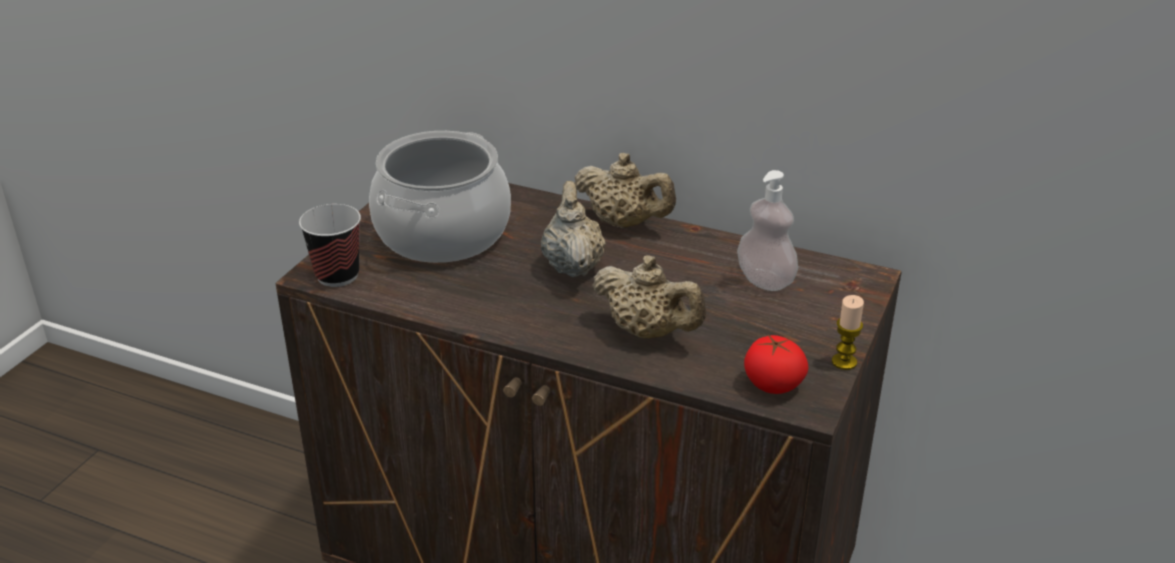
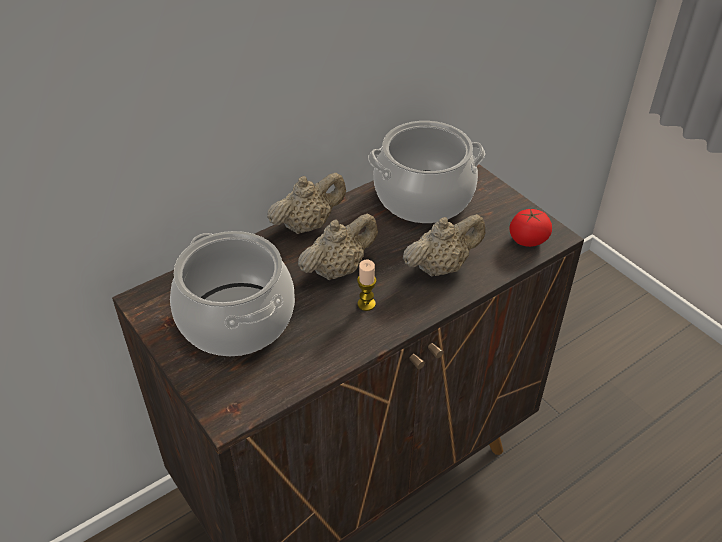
camera: 60 degrees left, 10 degrees up
(337, 275) = (242, 402): cup -> none
(572, 265) = (338, 269): beige teapot -> beige teapot turned 120 degrees clockwise
(765, 280) = (423, 196): soap dispenser -> cooking pot
(844, 362) = (524, 204): candle -> candle (366, 304)

